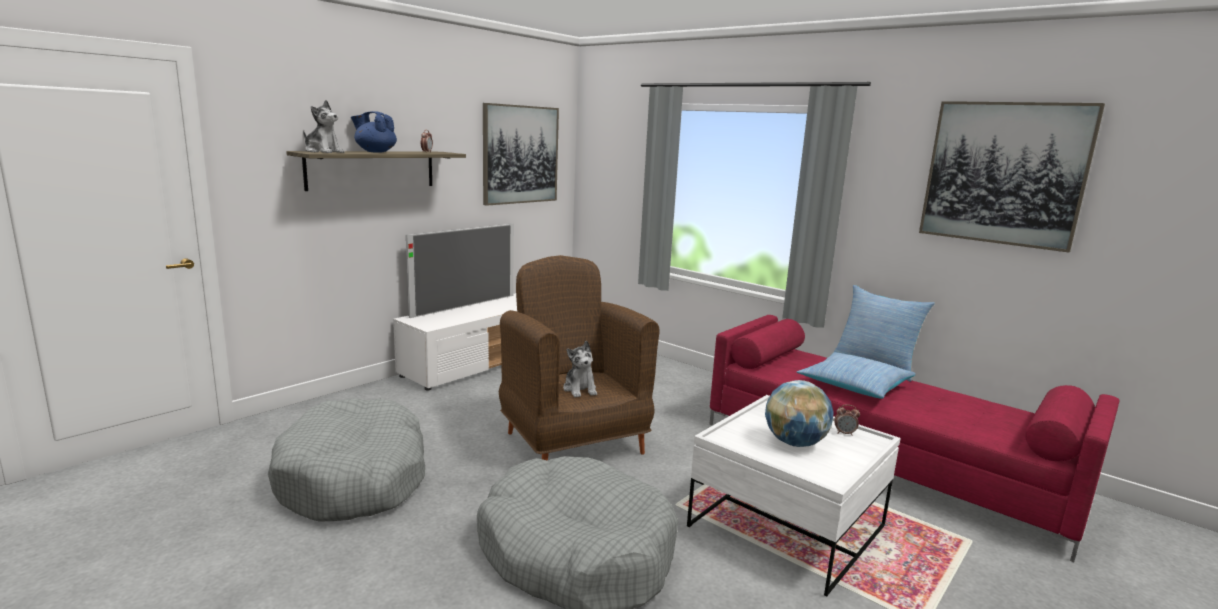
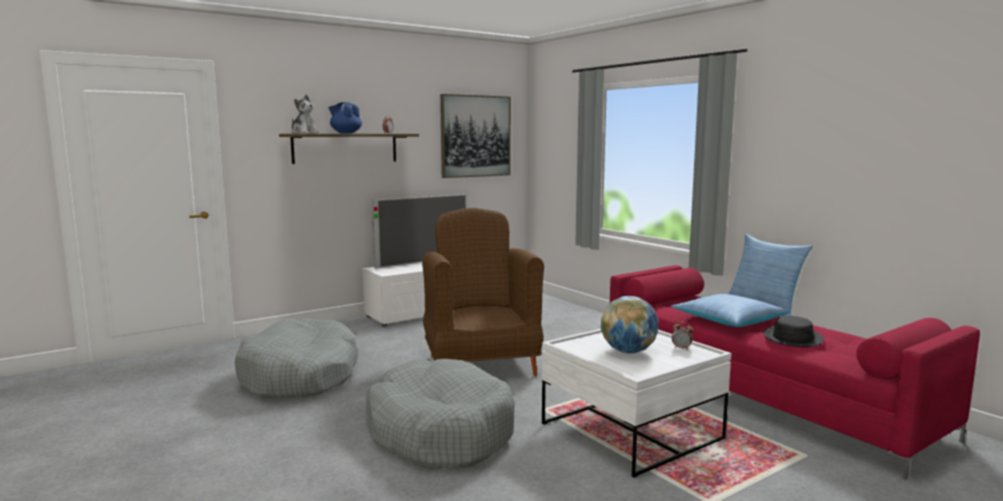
camera: 15 degrees right, 5 degrees down
(580, 389) = (480, 316): plush toy -> none
(934, 408) = (792, 338): none -> black hat
(1004, 173) = (868, 120): picture -> none

